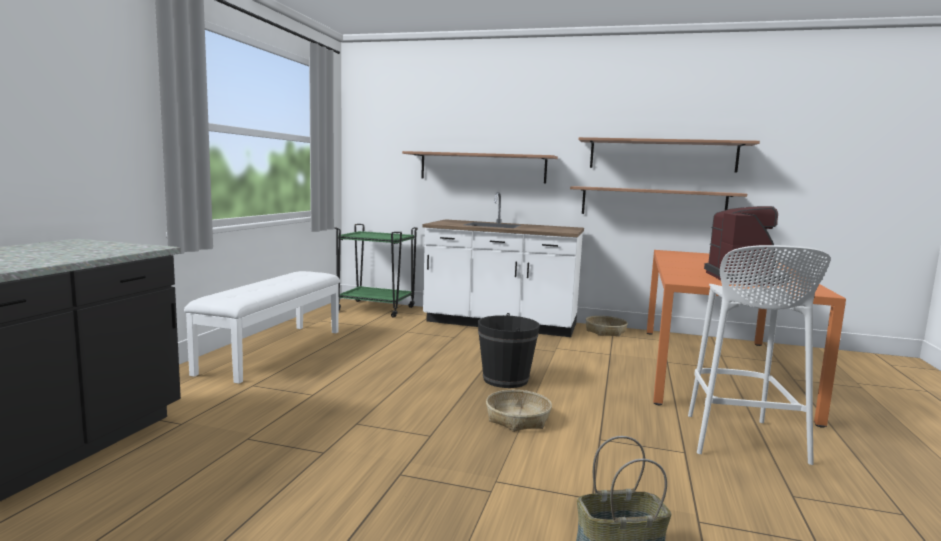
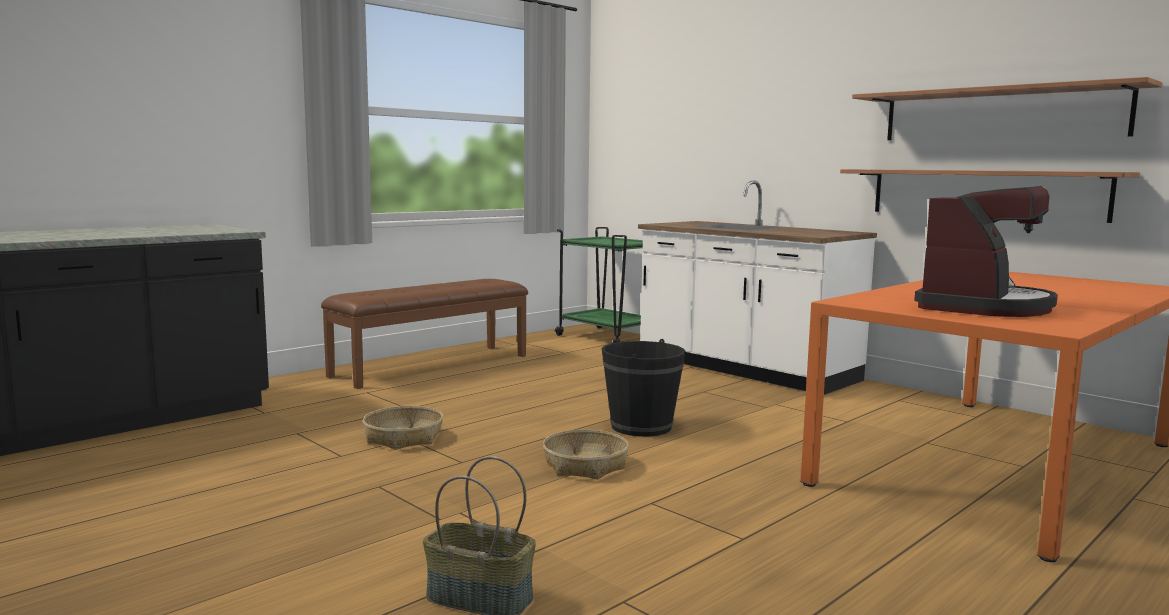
camera: 30 degrees right, 0 degrees up
(273, 351) = (431, 365): white bench -> brown bench
(482, 167) = (744, 147): shelf -> none
(605, 331) = (894, 395): basket -> basket (404, 438)
(739, 439) = (859, 544): white stool -> none

